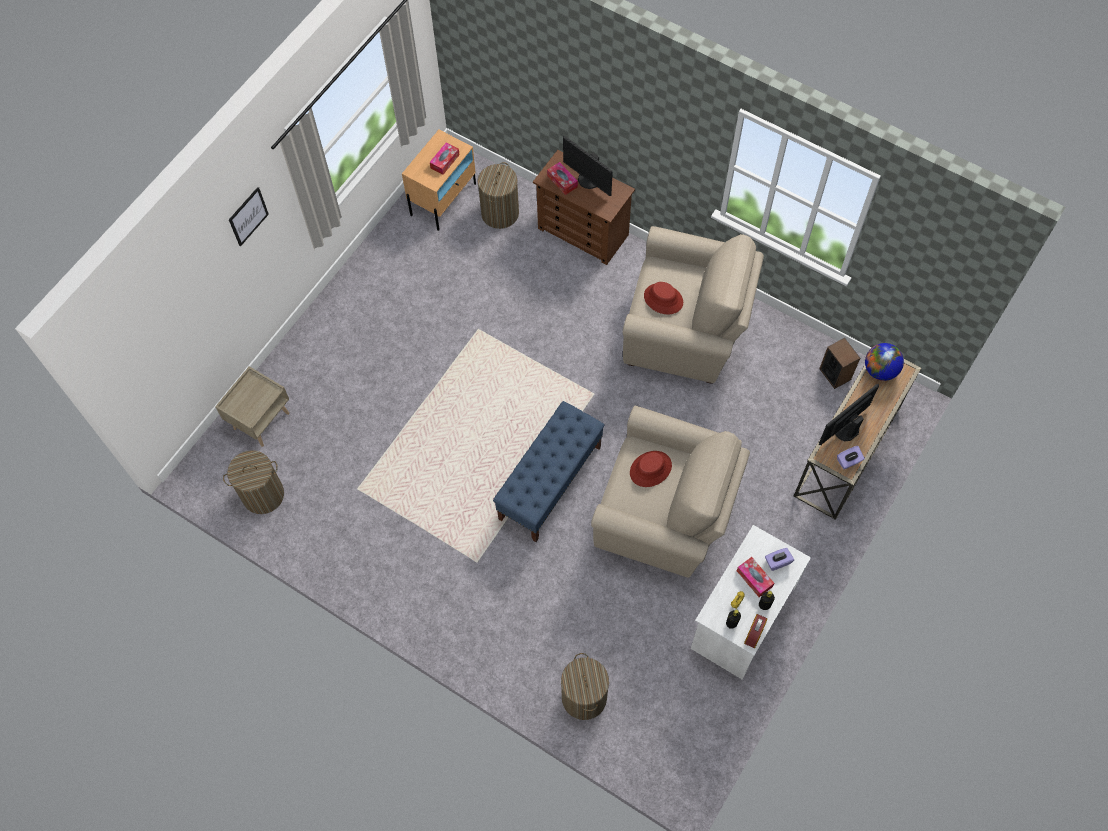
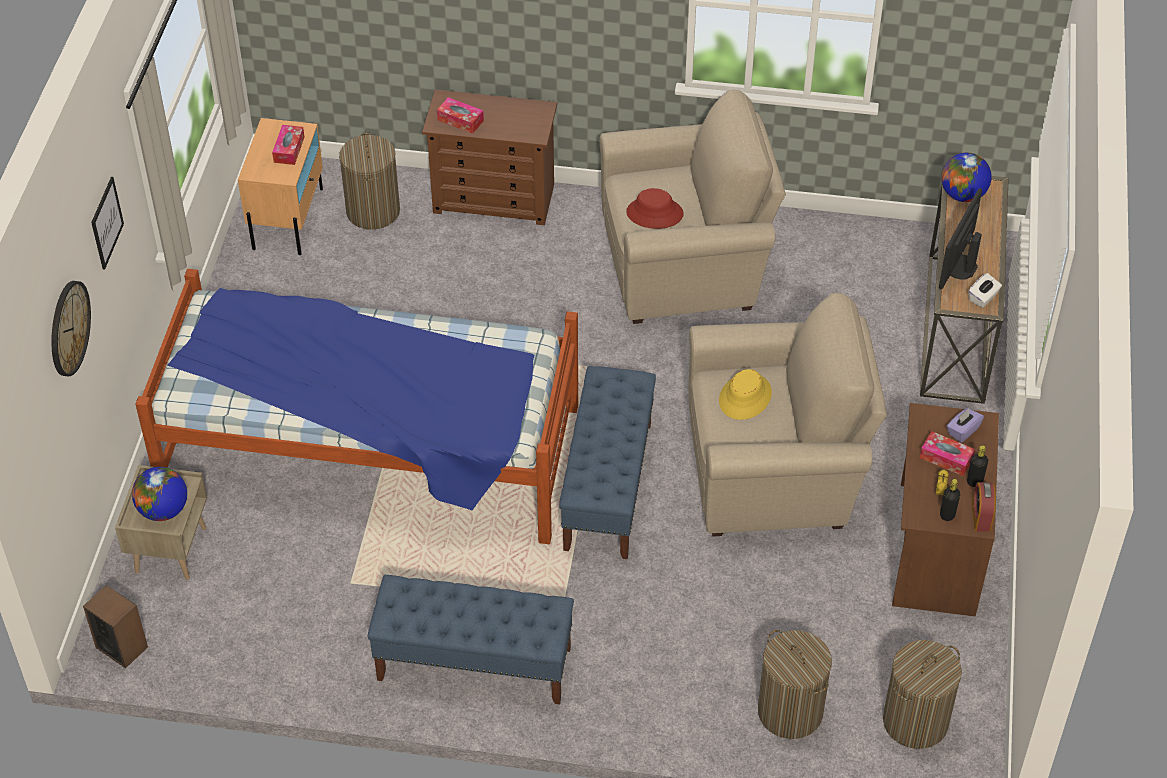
camera: 25 degrees left, 15 degrees down
(192, 288) = (68, 328): none -> wall clock
(250, 405) = (163, 510): none -> globe
(263, 495) = (220, 636): laundry basket -> laundry basket (915, 721)
(404, 578) = (473, 664): none -> blue bench
(413, 398) = (371, 452): none -> bed
(588, 180) = (493, 110): monitor -> none
(650, 469) = (745, 397): red hat -> yellow hat
(741, 617) = (935, 548): white desk -> brown desk
(835, 374) = (893, 251): speaker -> speaker (122, 647)
(848, 461) = (983, 298): purple tissue box -> white tissue box

